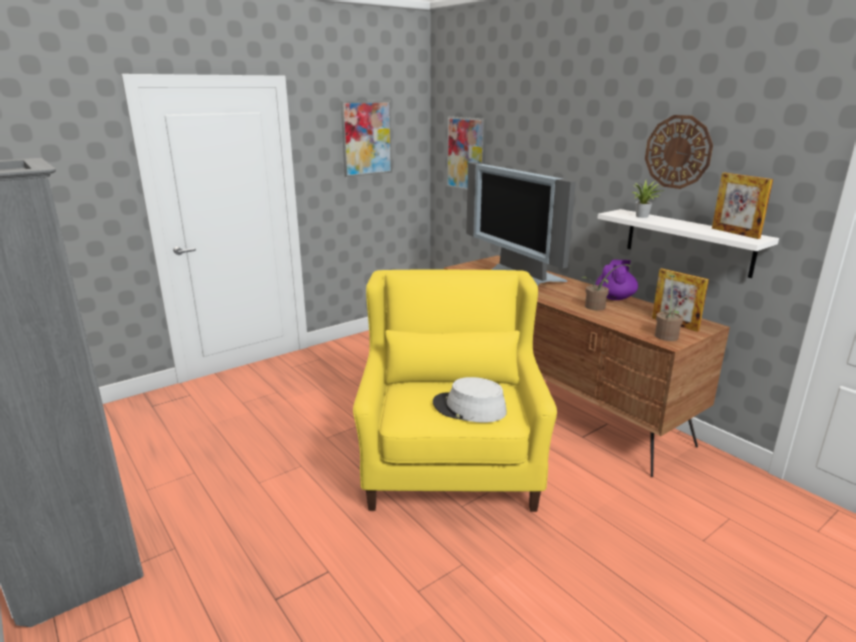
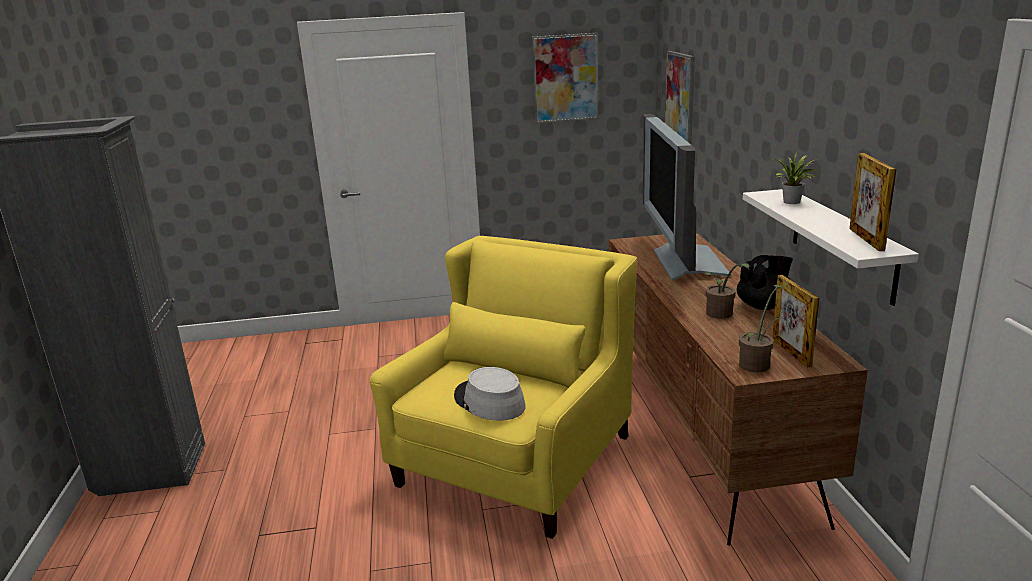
camera: 30 degrees right, 0 degrees up
(615, 297) = (764, 306): purple teapot -> black teapot
(678, 152) = (835, 118): wall clock -> none

